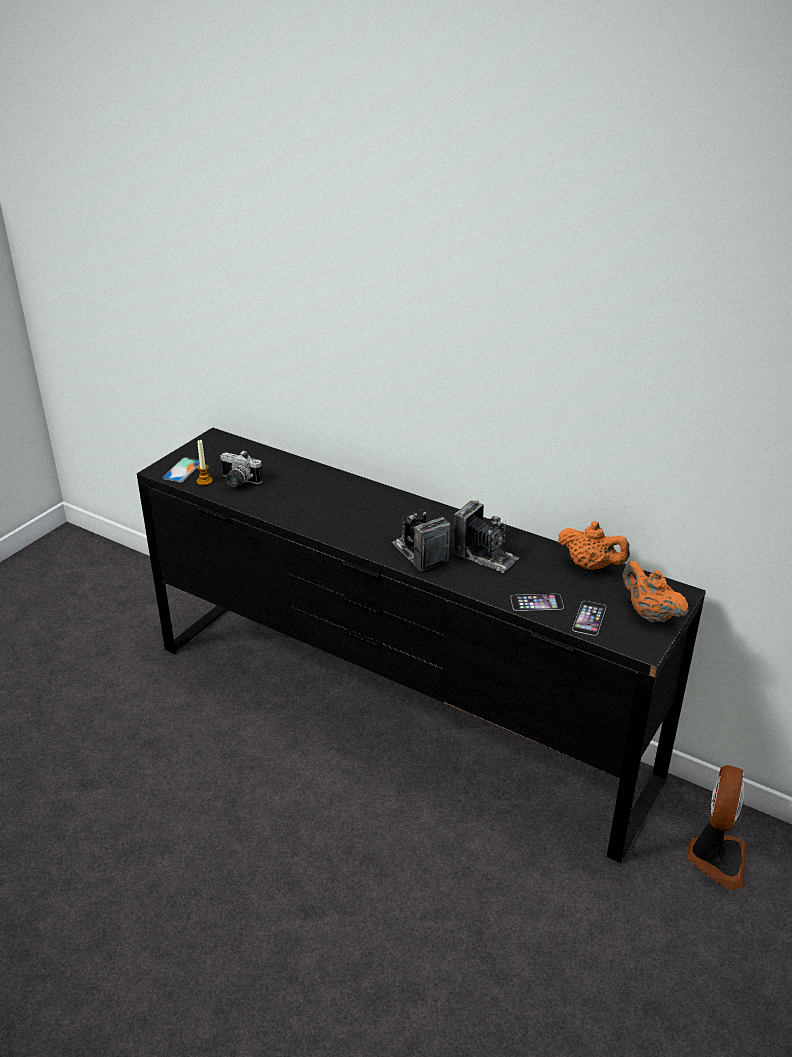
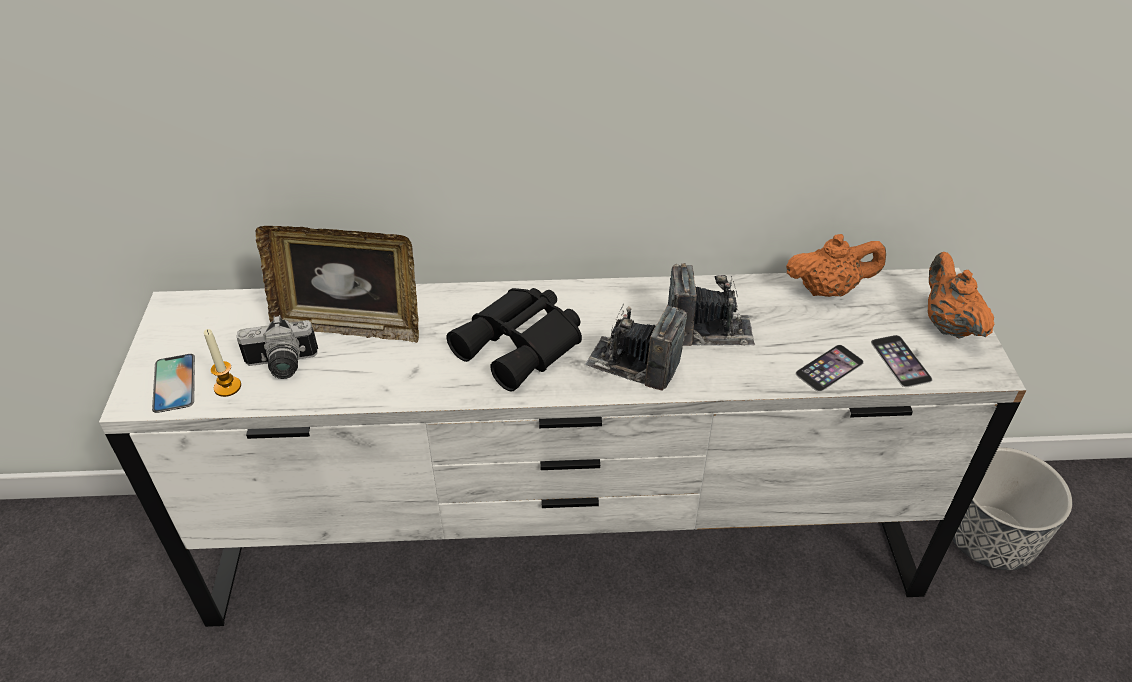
camera: 35 degrees left, 10 degrees up
(289, 477) = (349, 325): none -> picture frame
(368, 520) = (522, 345): none -> black binoculars
(396, 711) = (565, 548): black dresser -> white dresser
(649, 614) = (947, 324): orange teapot -> orange teapot turned 60 degrees clockwise
(715, 858) = (988, 537): fan -> planter

